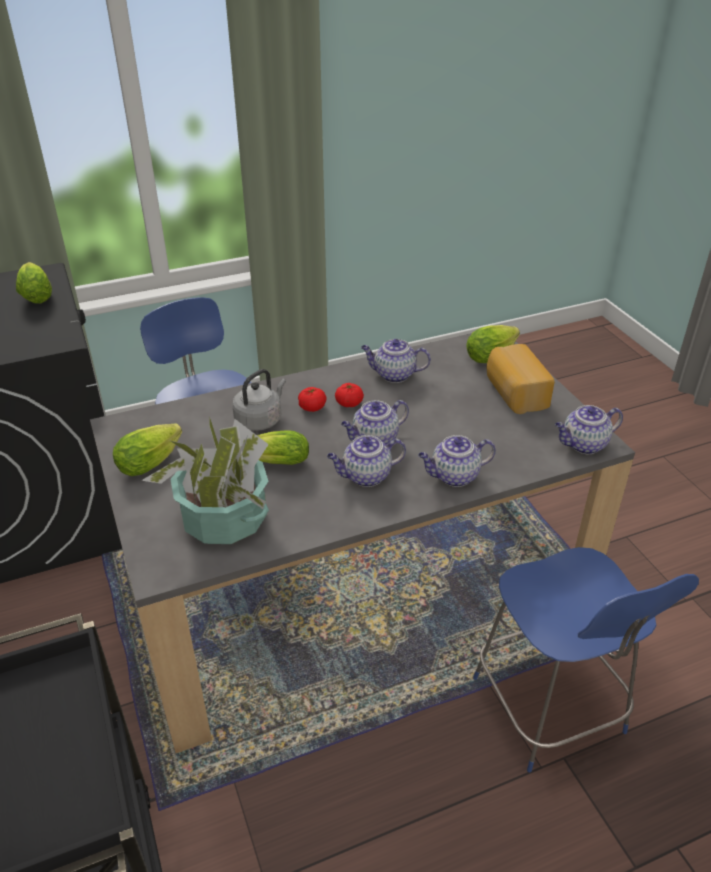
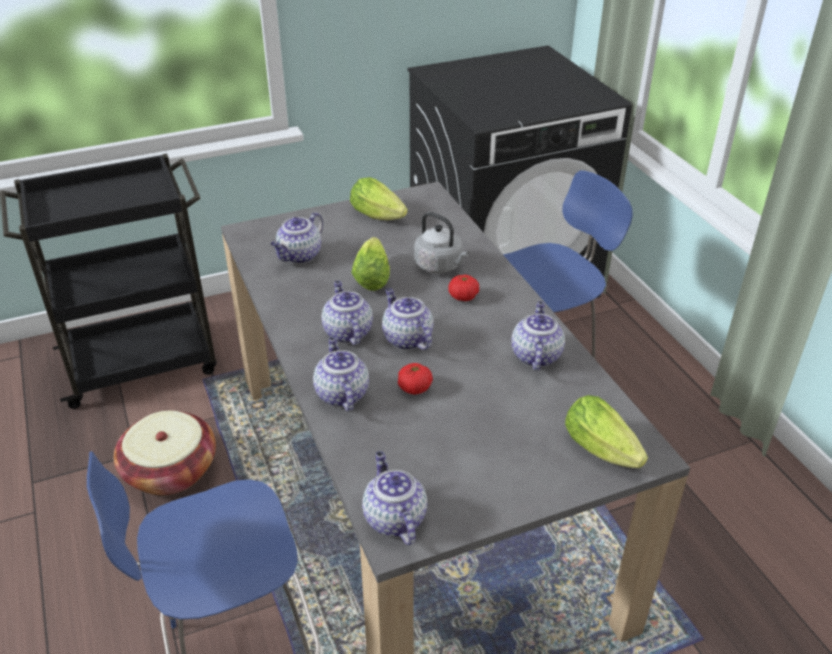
camera: 90 degrees right, 0 degrees up
(37, 294) = (564, 100): lettuce -> none
(225, 519) = (299, 256): potted plant -> teapot
(324, 818) = (170, 470): none -> basket
(349, 403) = (472, 321): tomato -> tomato (414, 388)
(514, 393) = (508, 463): bread -> none

